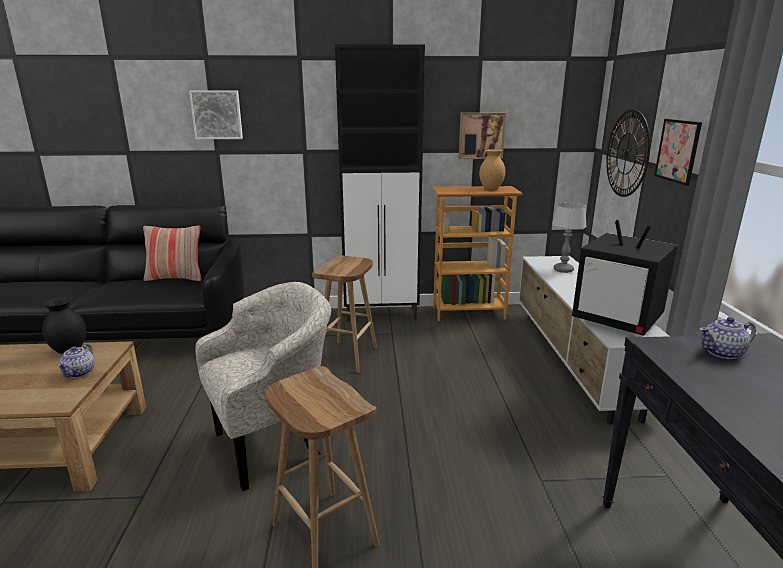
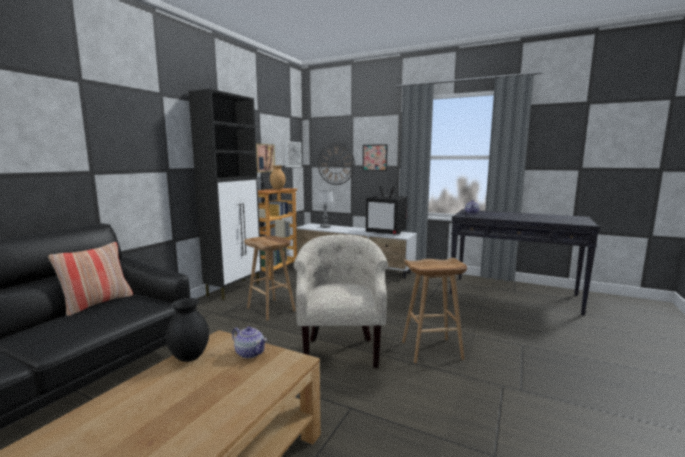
camera: 60 degrees left, 10 degrees down
(217, 115) = (93, 136): picture -> picture (292, 154)
(618, 320) = (386, 233): television -> television turned 45 degrees clockwise

